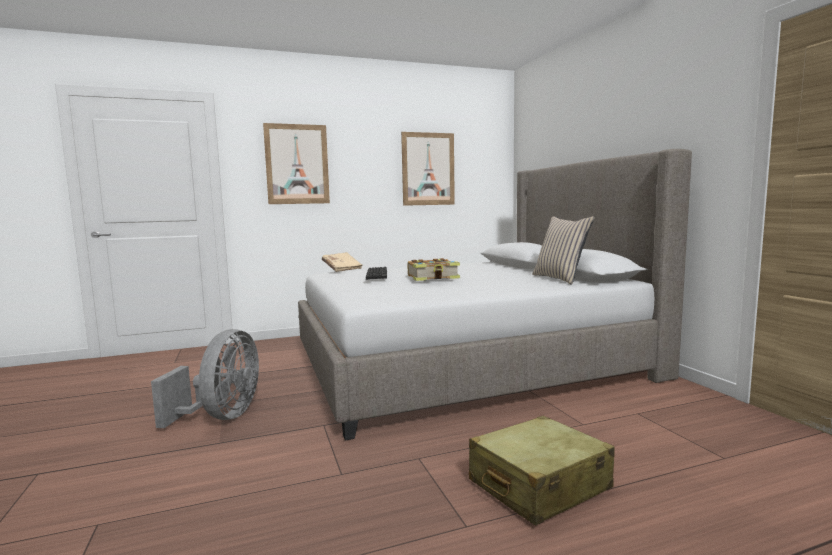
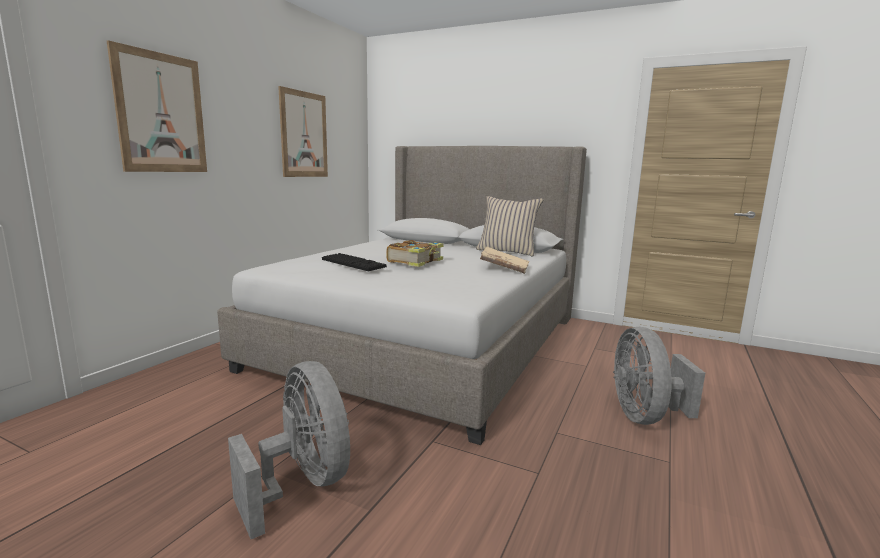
camera: 45 degrees left, 5 degrees up
(342, 269) = (275, 260): beige book -> beige book (504, 268)
(538, 485) = (645, 416): beige suitcase -> grey fan

